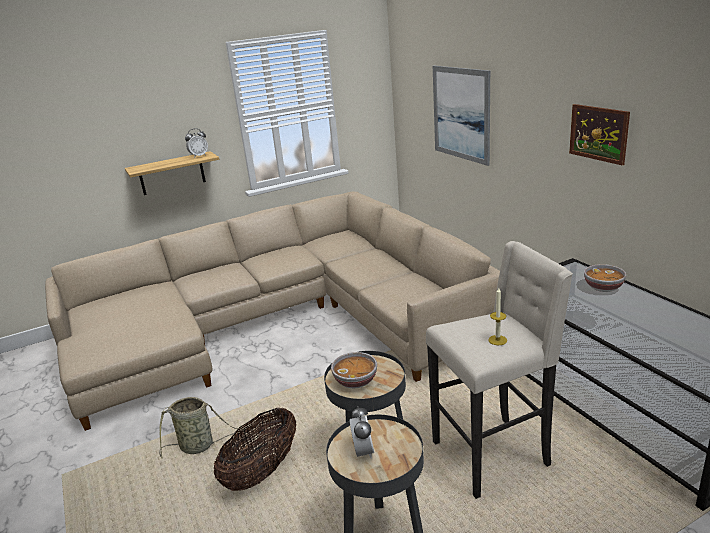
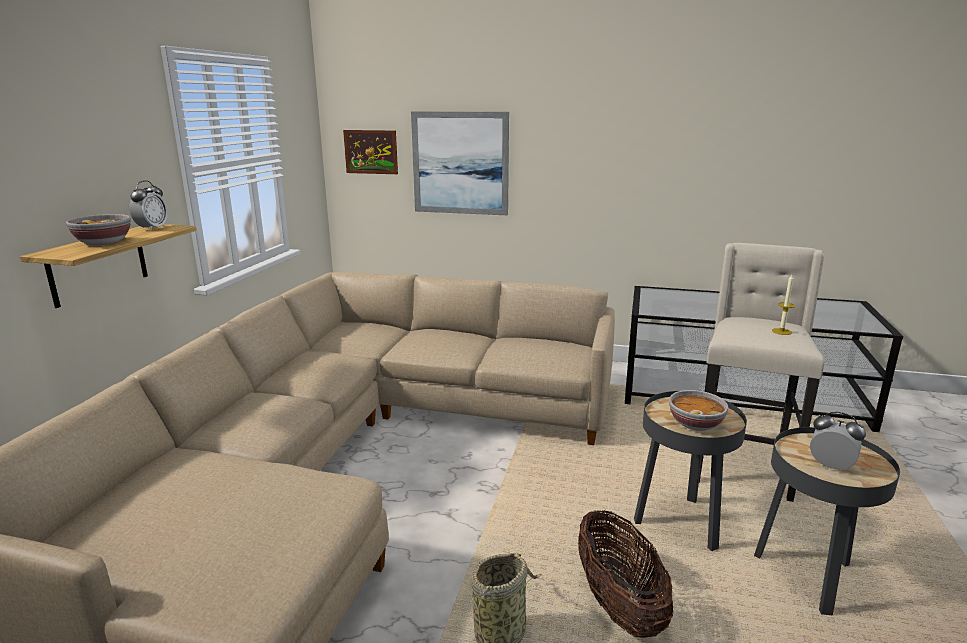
camera: 50 degrees left, 5 degrees down
(598, 133) = (657, 161): picture -> picture (371, 152)
(603, 287) = (697, 297): bowl -> bowl (103, 242)

